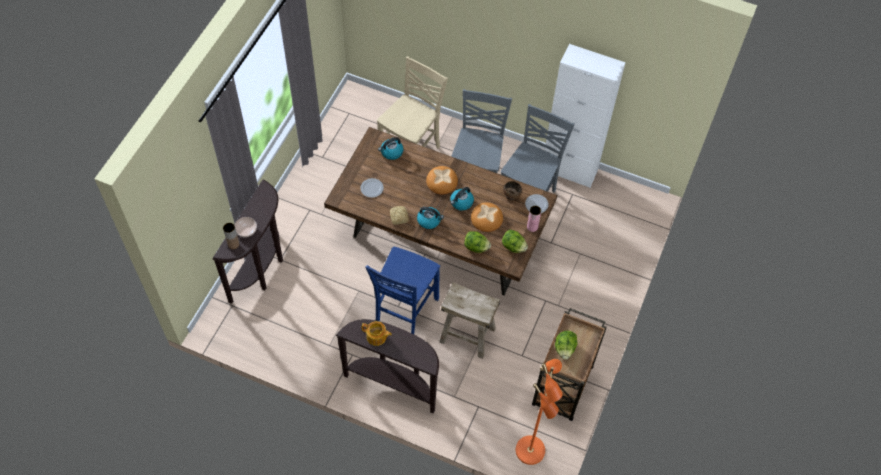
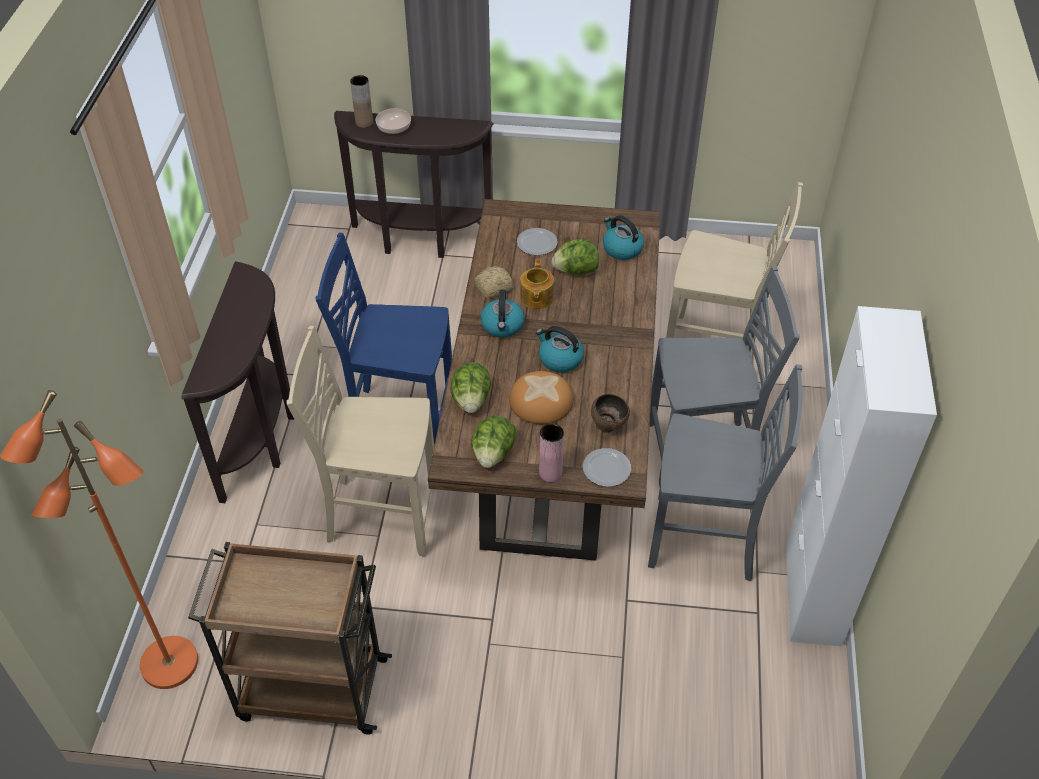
camera: 75 degrees right, 10 degrees down
(377, 337) = (240, 306): teapot -> teapot (536, 298)
(441, 181) = (593, 323): bread -> none
(467, 335) = (380, 514): beige stool -> beige chair
(564, 349) = (281, 579): lettuce -> lettuce (575, 271)

